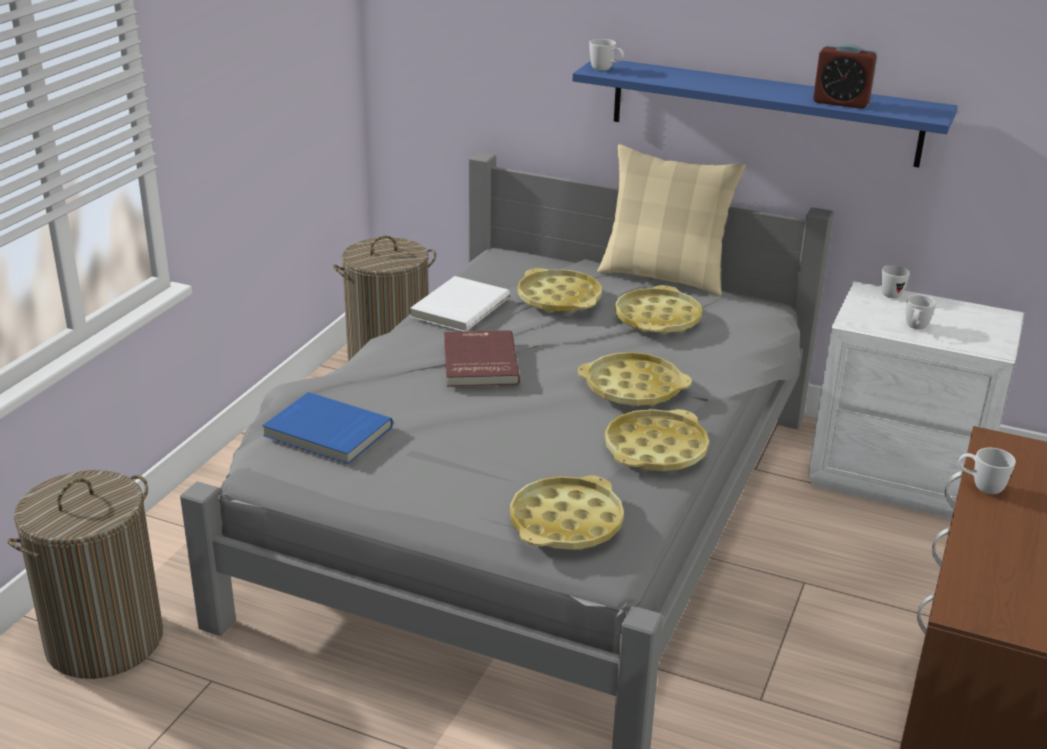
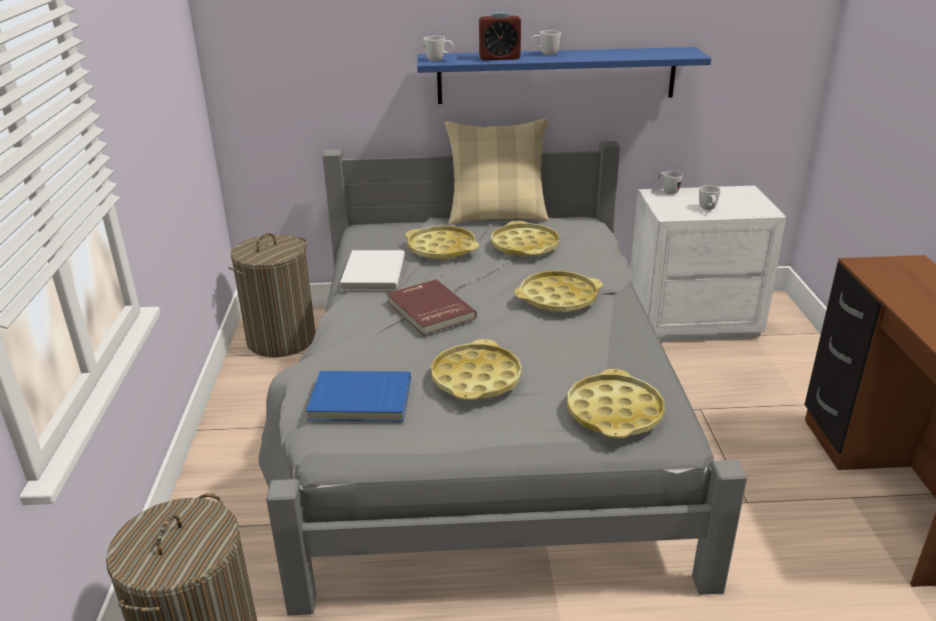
camera: 25 degrees left, 0 degrees up
(655, 449) = (616, 338): yellow tray -> yellow tray (476, 379)
(841, 102) = (627, 55): alarm clock -> alarm clock (499, 58)
(980, 487) = (893, 296): white mug -> white mug (545, 54)

